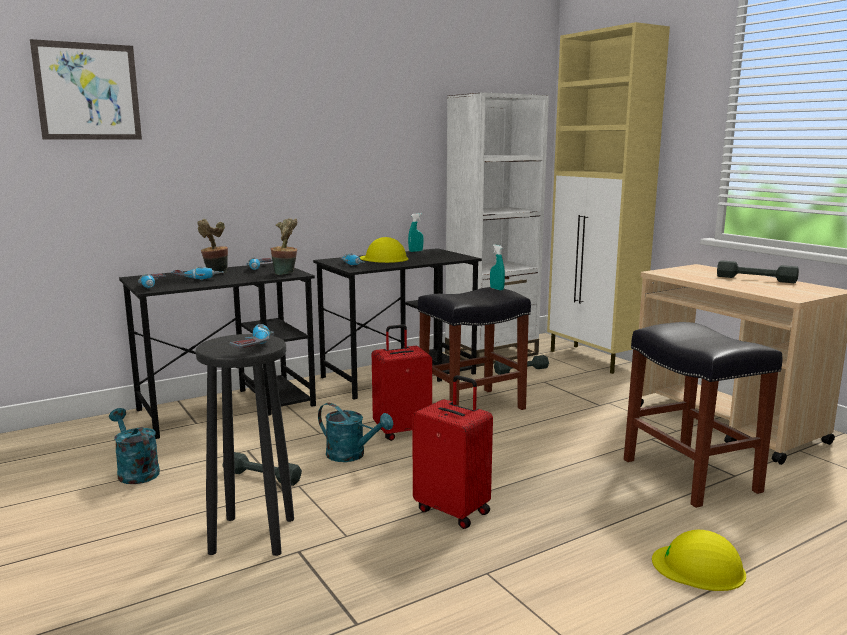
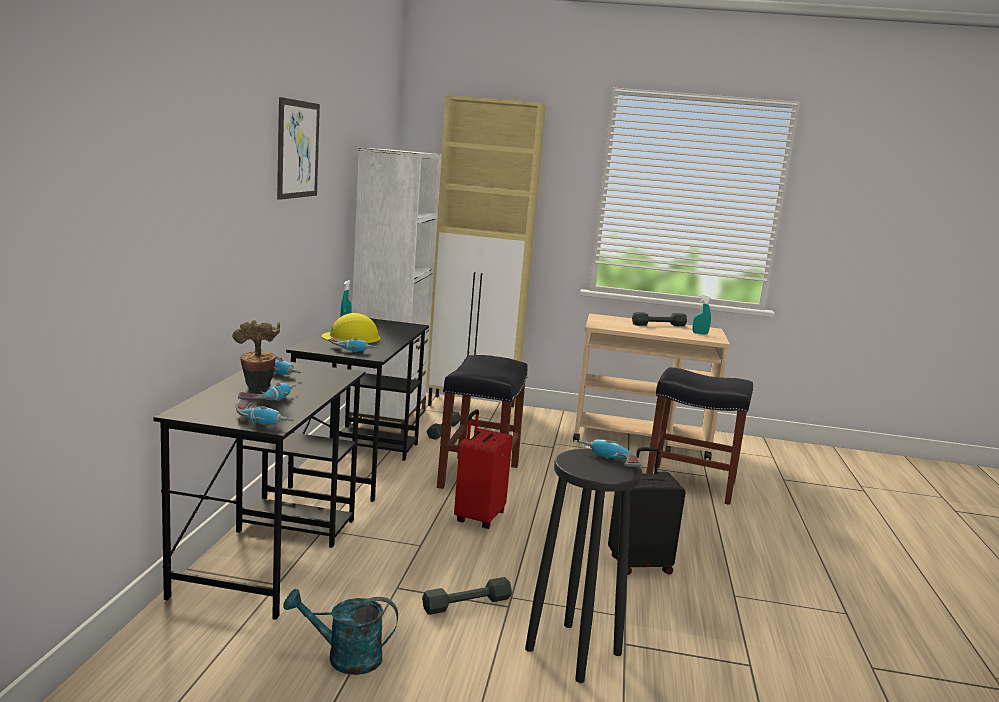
camera: 50 degrees left, 0 degrees up
(88, 91) = (135, 151): picture -> picture (298, 149)
(286, 273) = (333, 374): potted plant -> none
(352, 455) = (490, 554): turquoise watering can -> none
(453, 510) = (639, 564): red suitcase -> black suitcase
(496, 289) = (492, 357): turquoise spray bottle -> turquoise spray bottle (700, 333)
(699, 567) = (792, 540): yellow hard hat -> none

